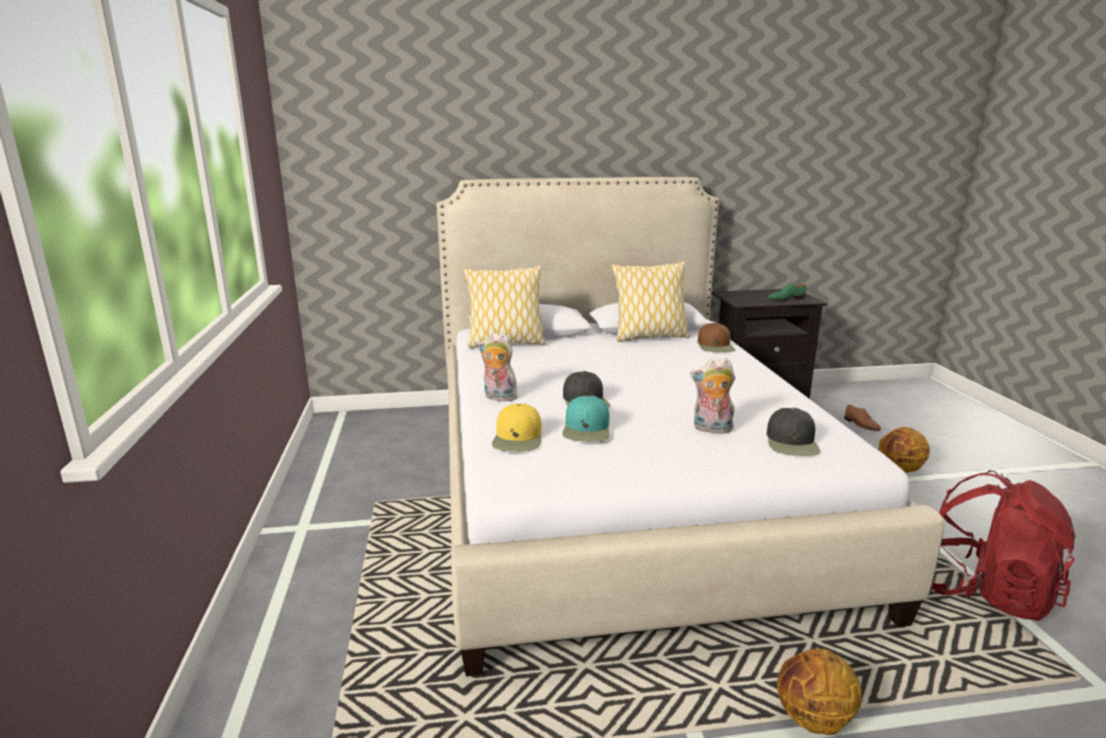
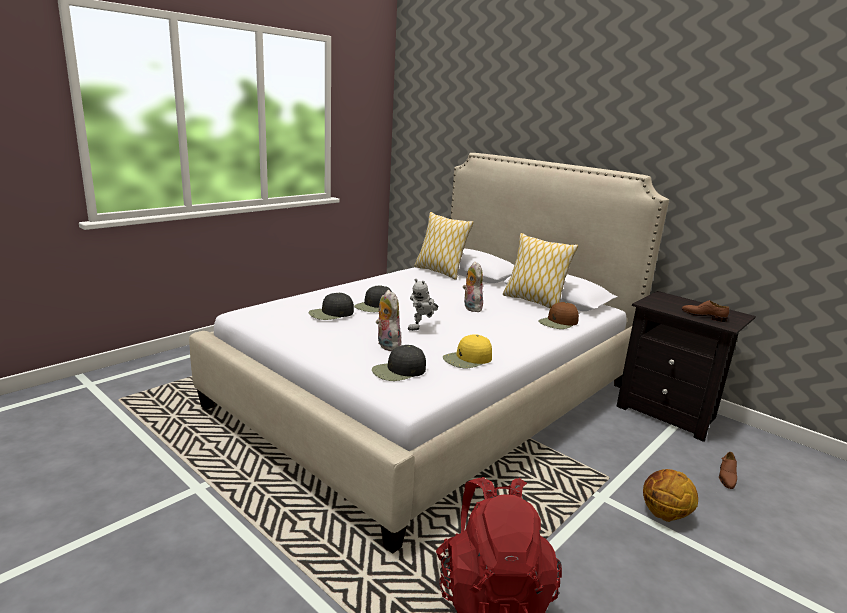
camera: 50 degrees right, 0 degrees up
(498, 397) = (351, 288): plush toy -> plush toy (470, 308)
(518, 438) = (297, 302): yellow cap -> yellow cap (467, 359)
(587, 429) = (331, 313): turquoise cap -> black cap
(675, 400) = (422, 328): none -> toy robot
(786, 299) = (703, 316): green shoe -> brown shoe
(813, 719) = (248, 525): basketball -> none

